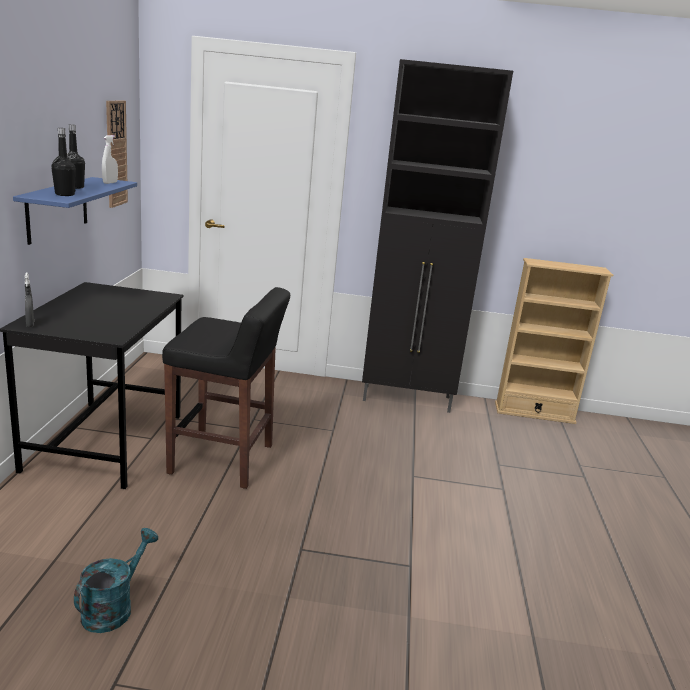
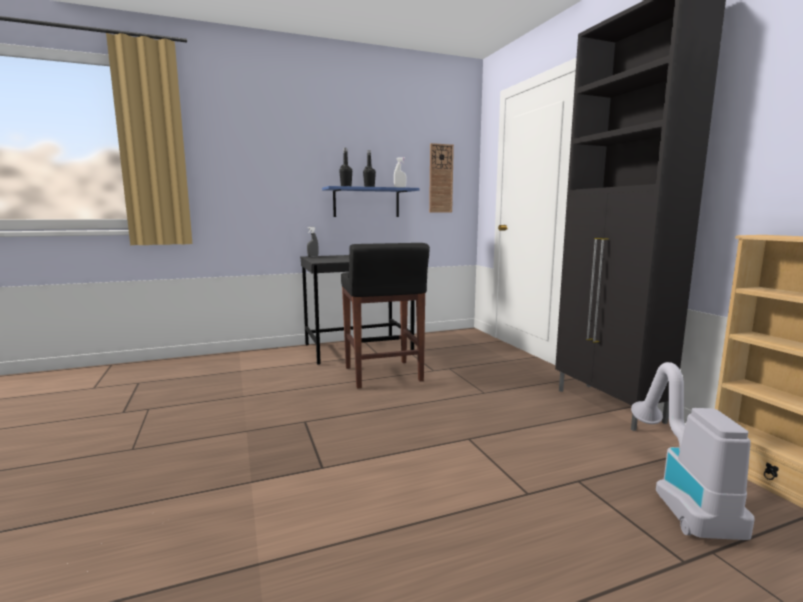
camera: 65 degrees right, 10 degrees down
(113, 607) = (209, 392): turquoise watering can -> none
(531, 444) = (680, 496): none -> vacuum cleaner

